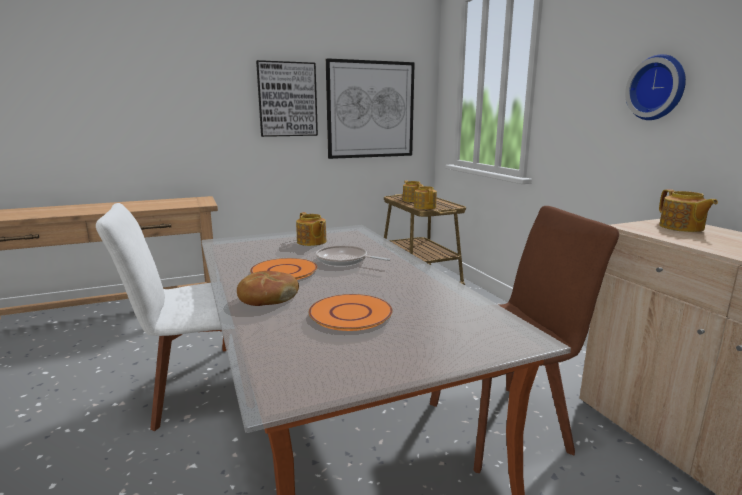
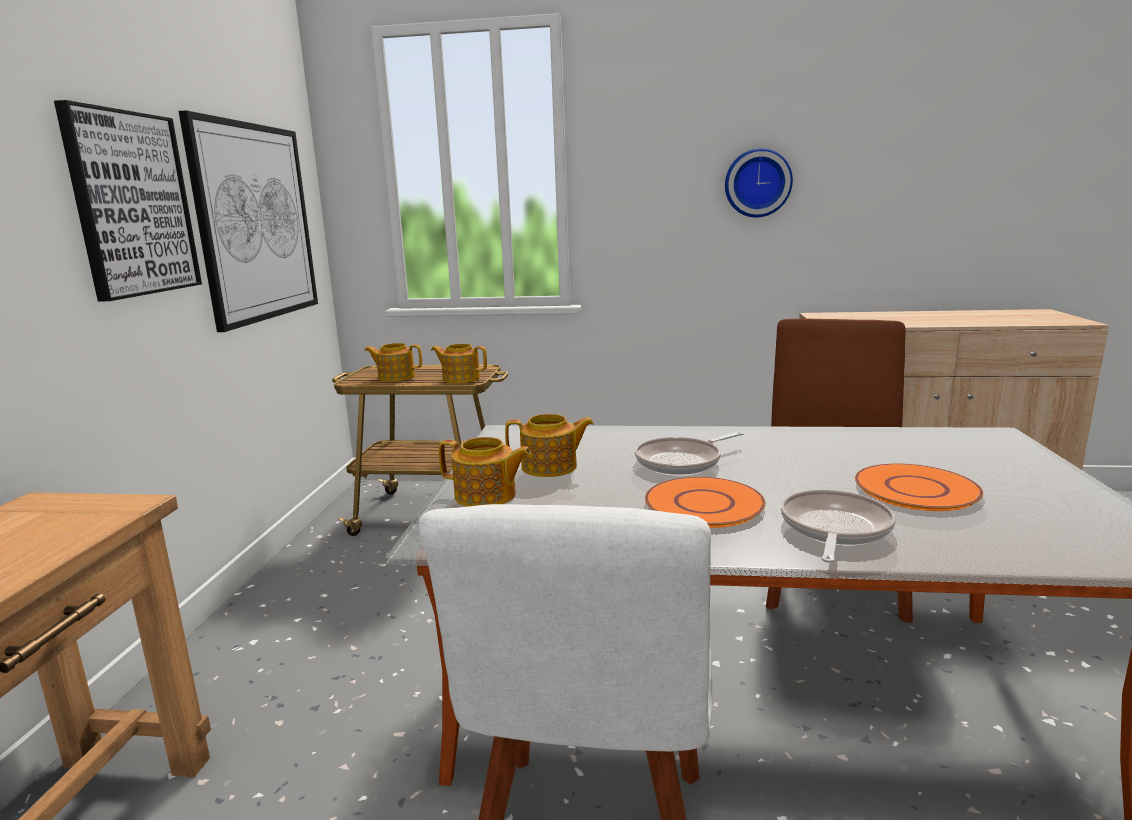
camera: 60 degrees left, 0 degrees up
(267, 297) = (834, 529): bread -> frying pan
(681, 227) = (845, 317): teapot -> teapot (486, 496)

